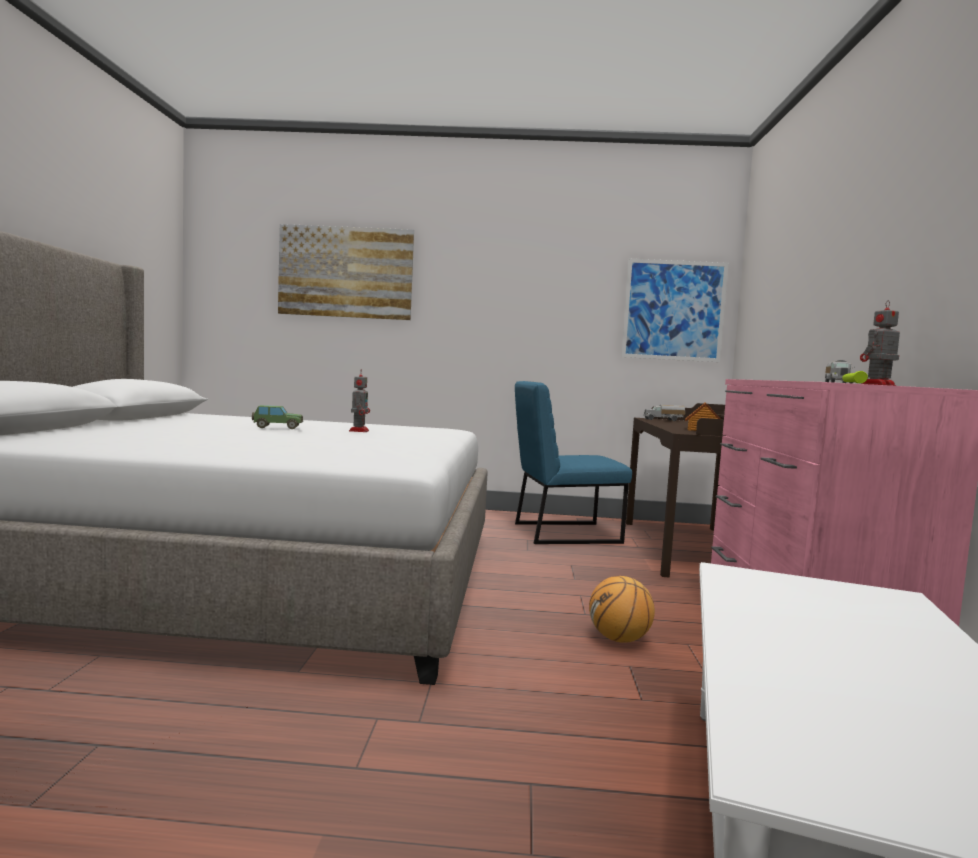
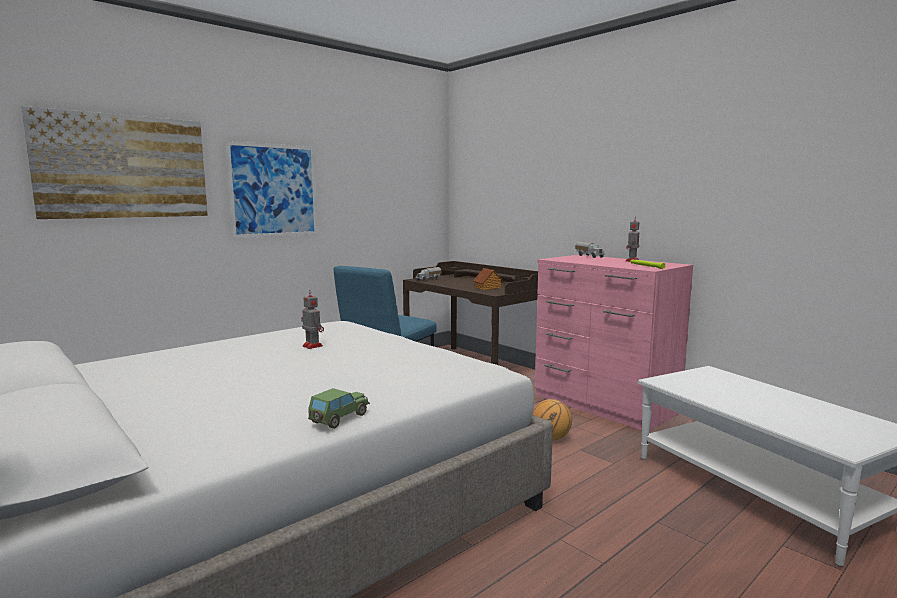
camera: 45 degrees left, 5 degrees up
(277, 427) = (253, 363): toy car -> toy car (339, 419)
(673, 310) = (414, 194): picture -> picture (274, 190)

